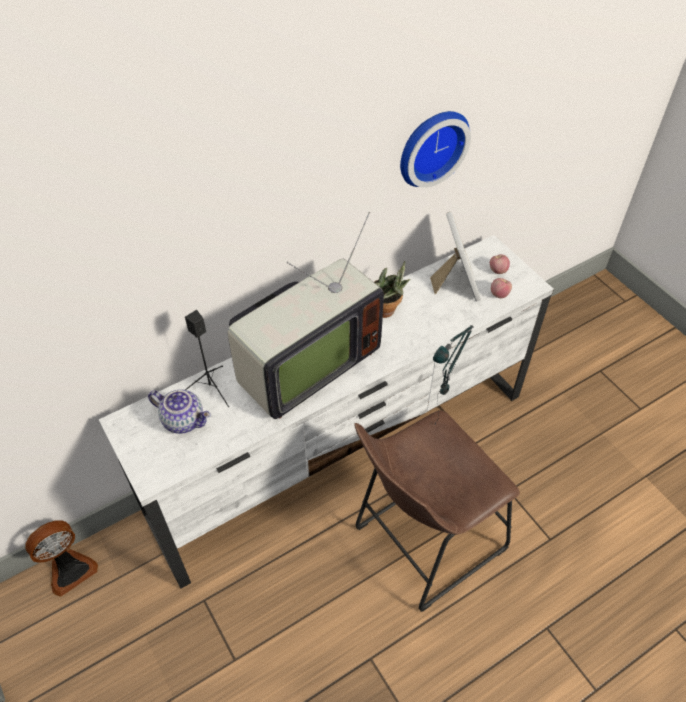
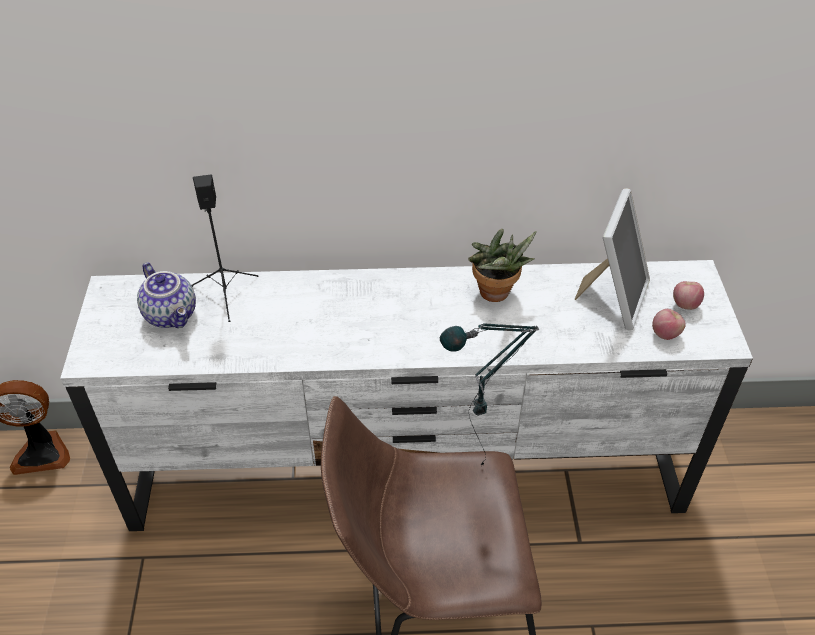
camera: 30 degrees right, 5 degrees down
(304, 366) = (347, 315): television -> none
(430, 146) = (613, 78): wall clock -> none

